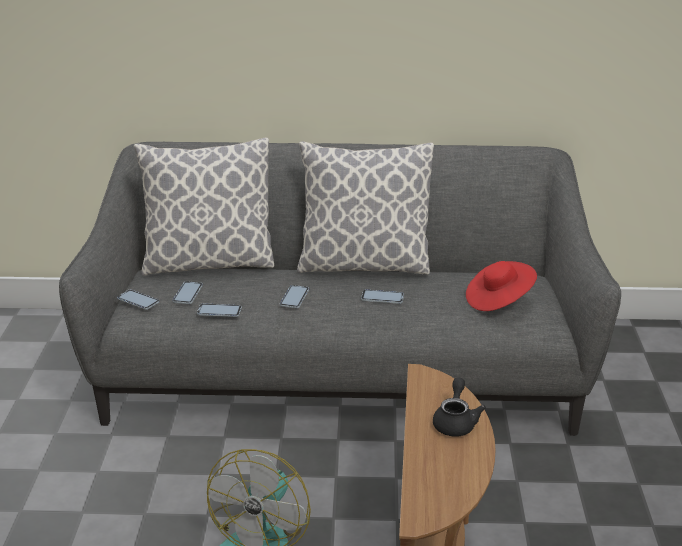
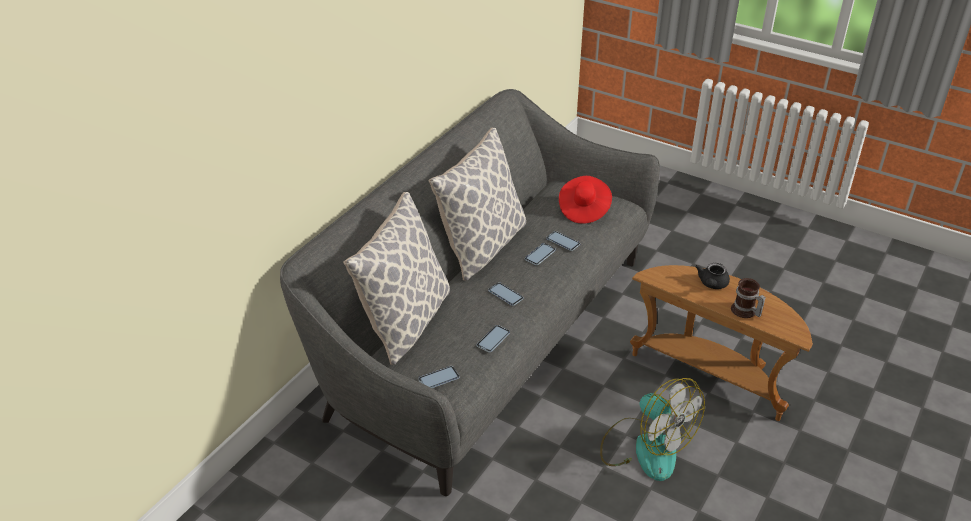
camera: 60 degrees left, 10 degrees up
(188, 294) = (451, 347): phone -> phone (563, 242)
(426, 461) = (745, 312): none -> mug
(455, 422) = (711, 284): black teapot -> black teapot turned 105 degrees counterclockwise

